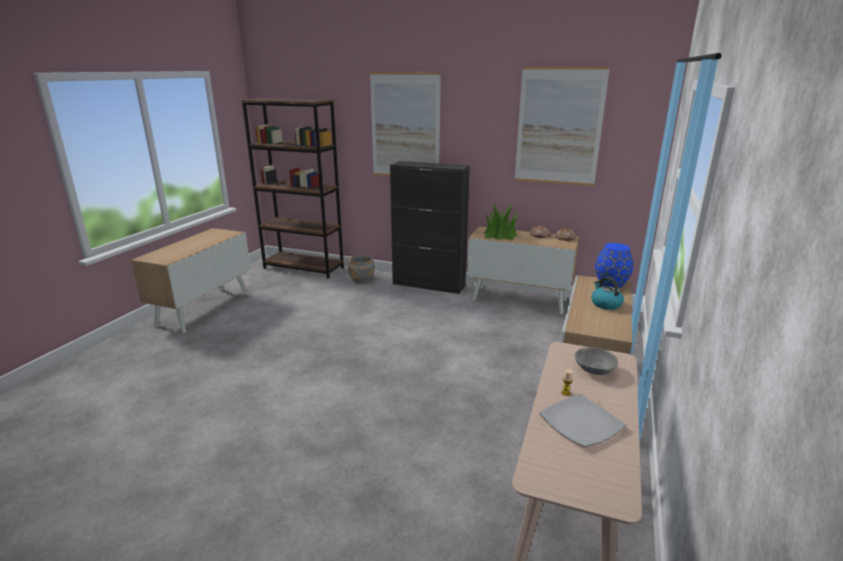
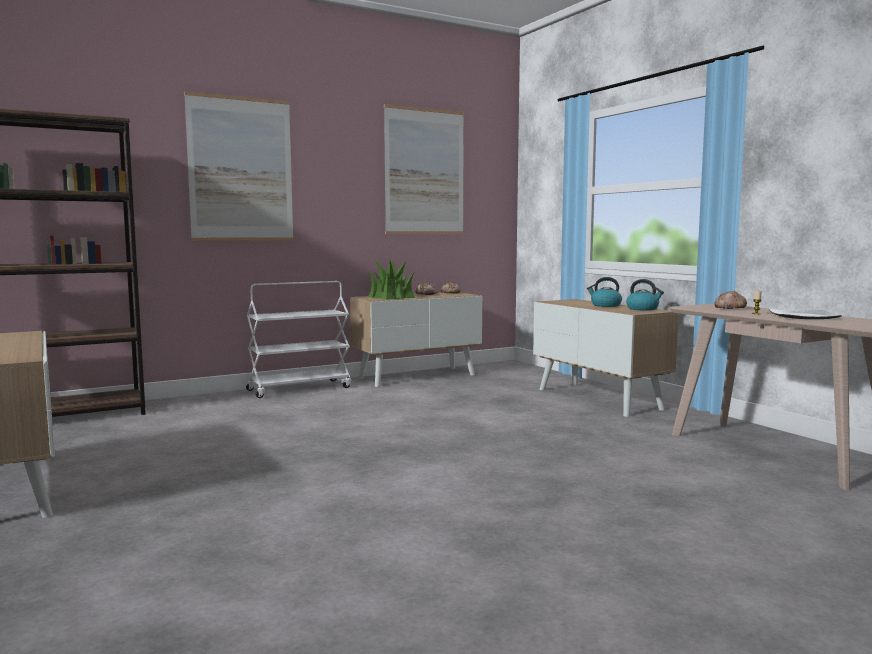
camera: 50 degrees left, 15 degrees down
(362, 280) = (201, 404): grey planter -> none
(429, 284) = (300, 388): black cabinet -> white cart
(593, 370) = (729, 308): grey bowl -> bread
(611, 284) = (571, 300): blue vase -> none
(613, 324) = (643, 309): none -> kettle

